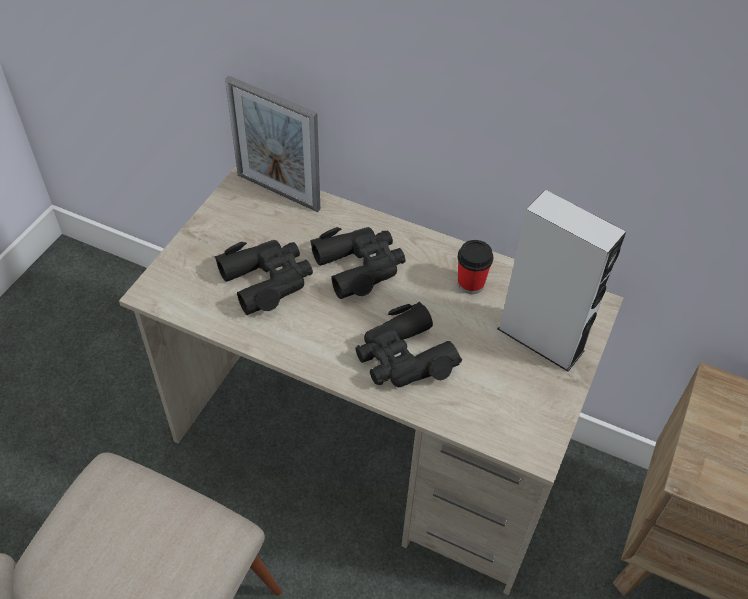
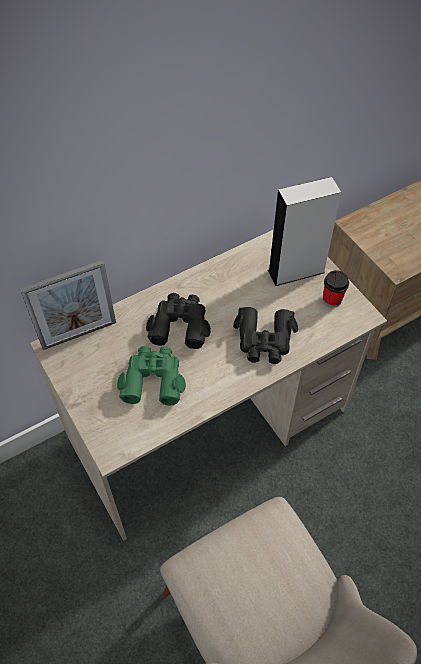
camera: 55 degrees left, 5 degrees up
(267, 280) = (153, 379): black binoculars -> green binoculars
(470, 284) = (235, 279): cup -> cup (332, 300)

